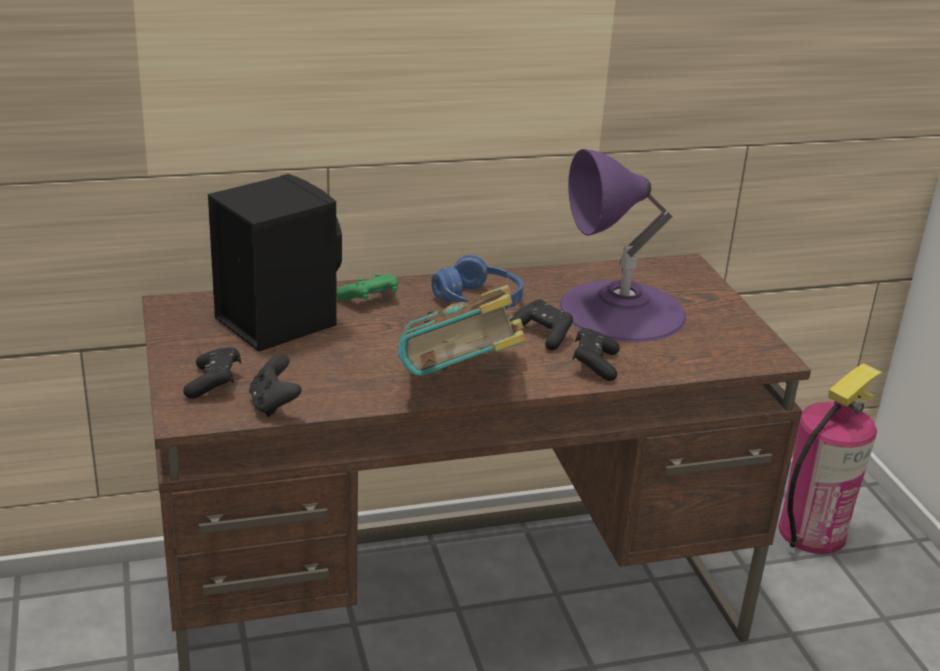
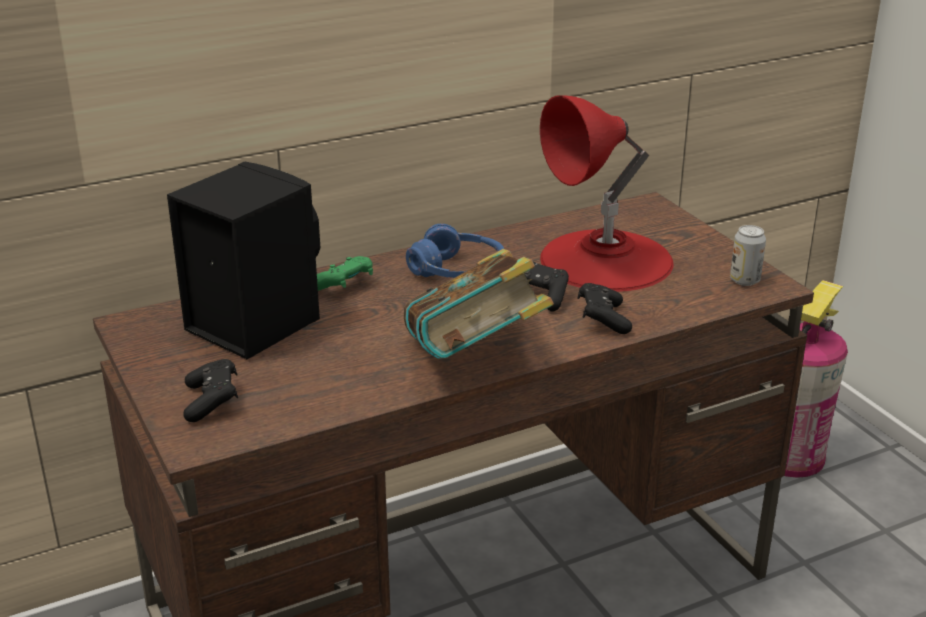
camera: 10 degrees left, 0 degrees up
(274, 404) = (287, 414): black game controller -> none
(622, 310) = (606, 260): purple table lamp -> red table lamp
(747, 348) = (744, 280): none -> can

